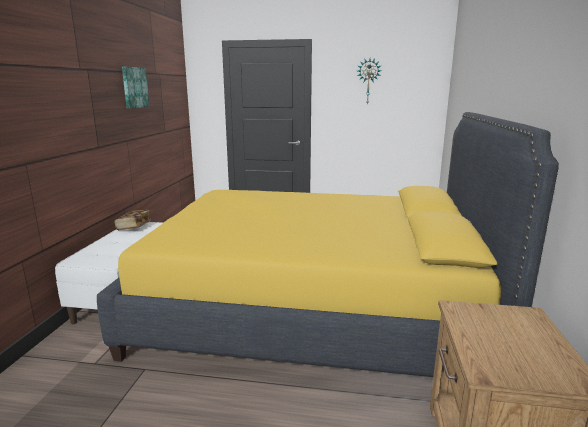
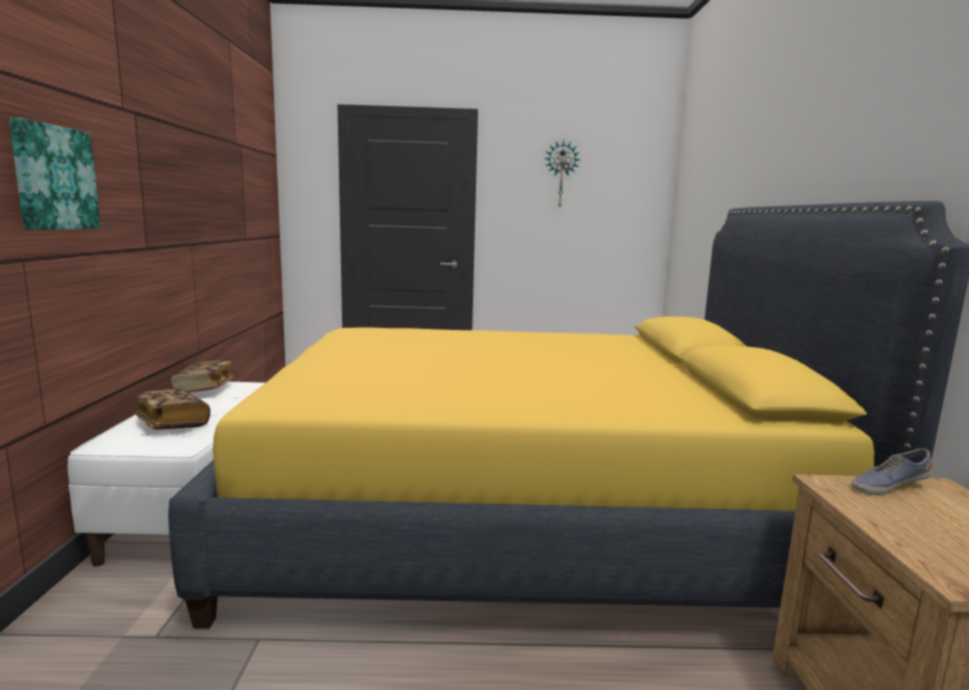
camera: 10 degrees left, 5 degrees down
(111, 249) = (173, 424): none -> book
(134, 87) = (205, 158): picture -> picture (53, 178)
(494, 311) = (888, 486): none -> shoe

